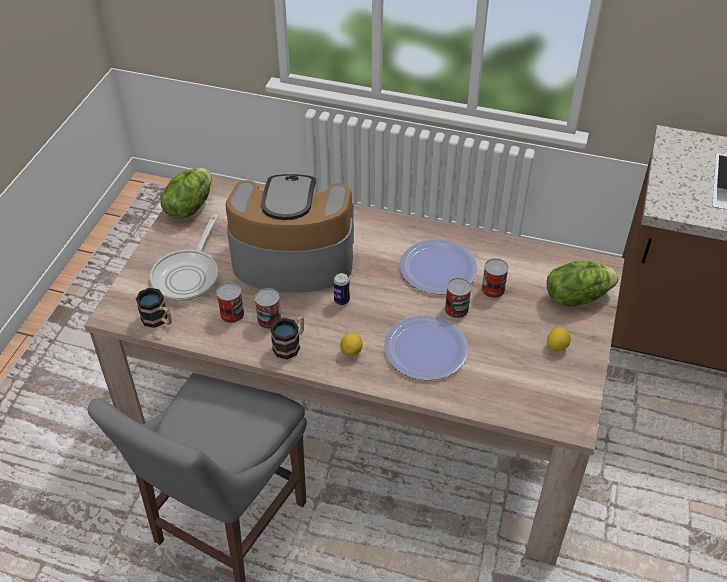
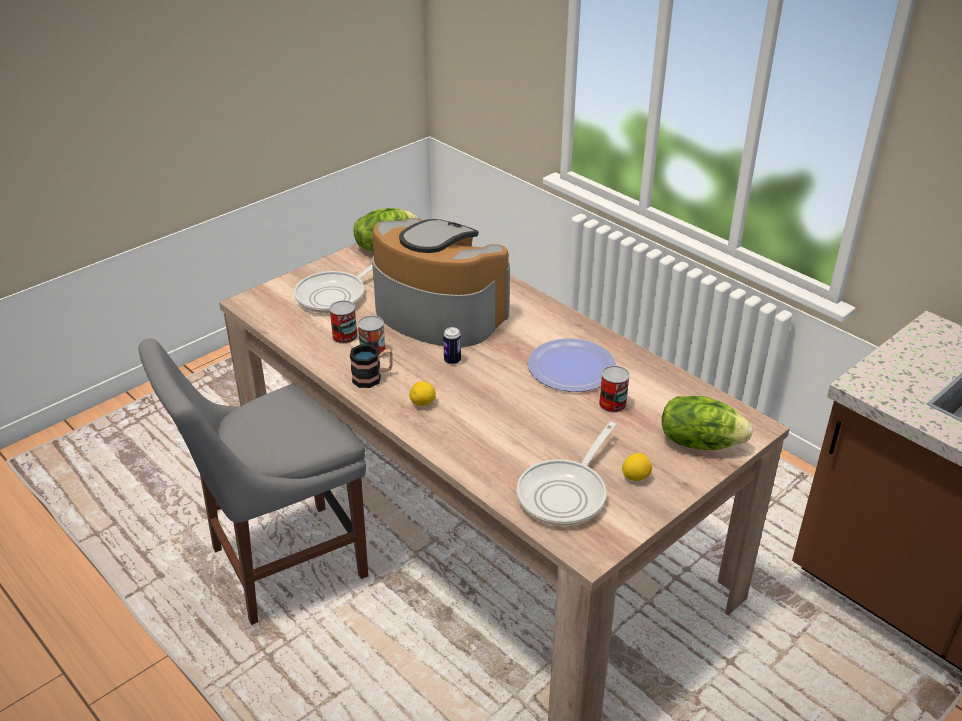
camera: 30 degrees right, 10 degrees down
(158, 320) = (280, 319): mug -> none
(426, 349) = (496, 428): plate -> none
(456, 309) = (558, 407): can -> none
(521, 383) = (566, 493): none -> frying pan

